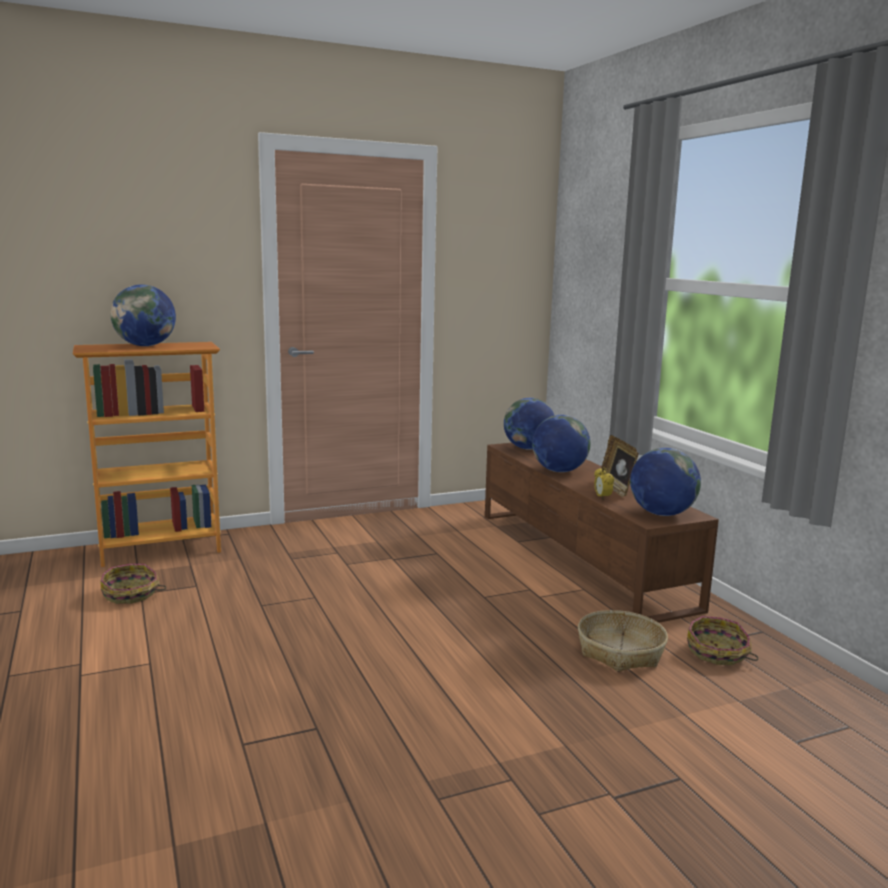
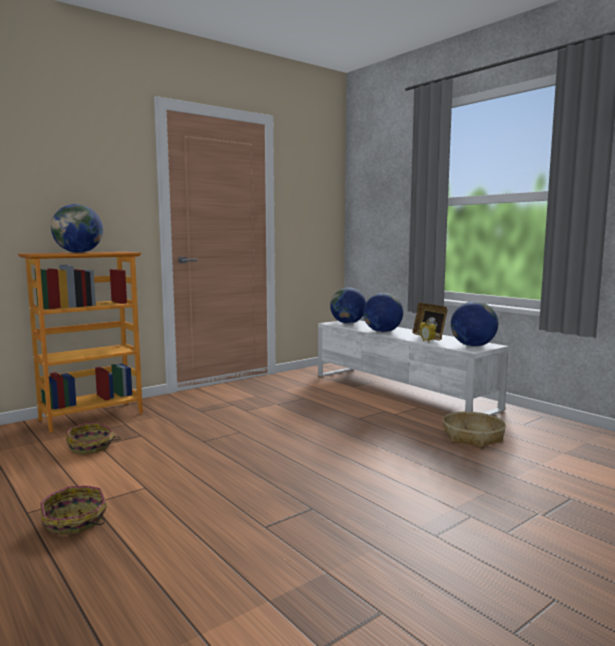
camera: 15 degrees left, 5 degrees down
(580, 558) = (401, 391): brown tv stand -> white tv stand
(717, 653) = (530, 430): basket -> basket (75, 522)

